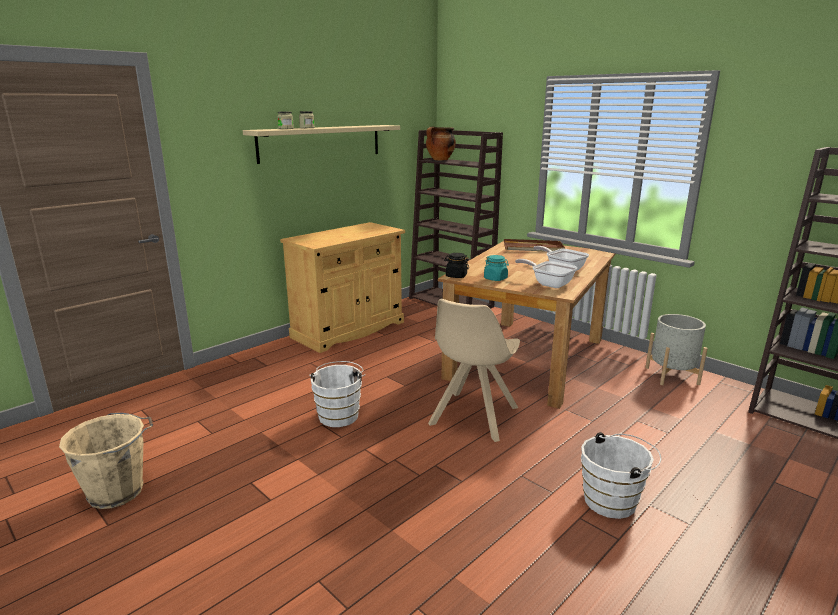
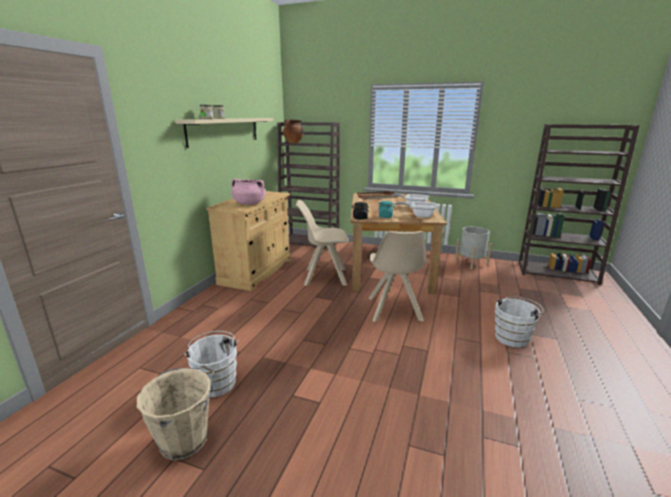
camera: 25 degrees left, 0 degrees up
(332, 239) = (249, 204): none -> pink cooking pot
(339, 414) = (308, 329): white bucket -> white bucket (216, 381)
(423, 353) = (324, 277): none -> beige chair

